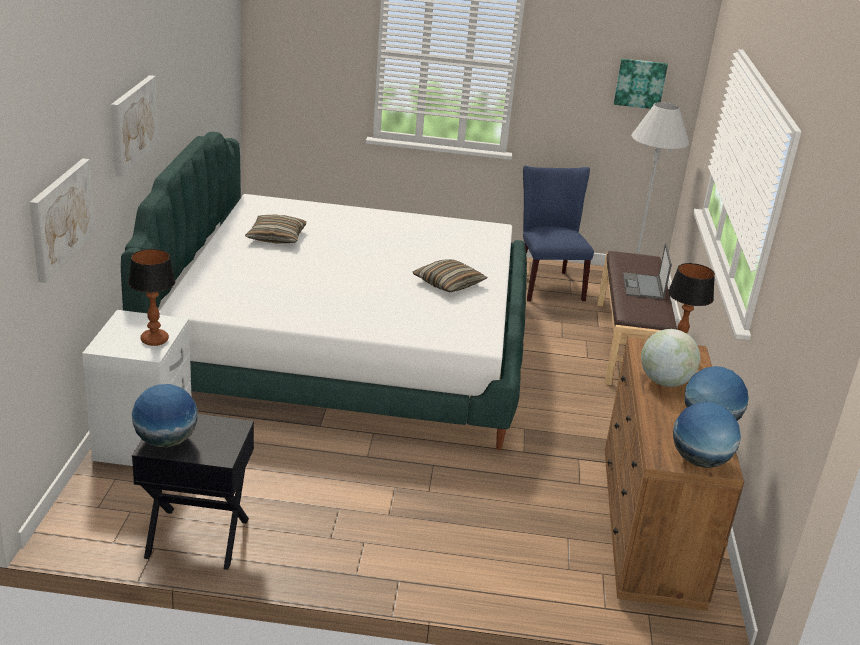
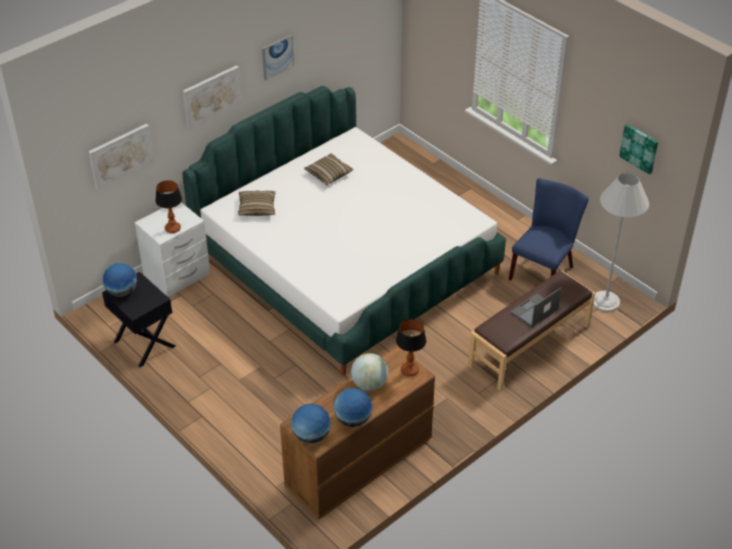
camera: 45 degrees right, 15 degrees up
(175, 74) = (277, 56): none -> picture
(448, 283) = (382, 255): pillow -> pillow (257, 208)

